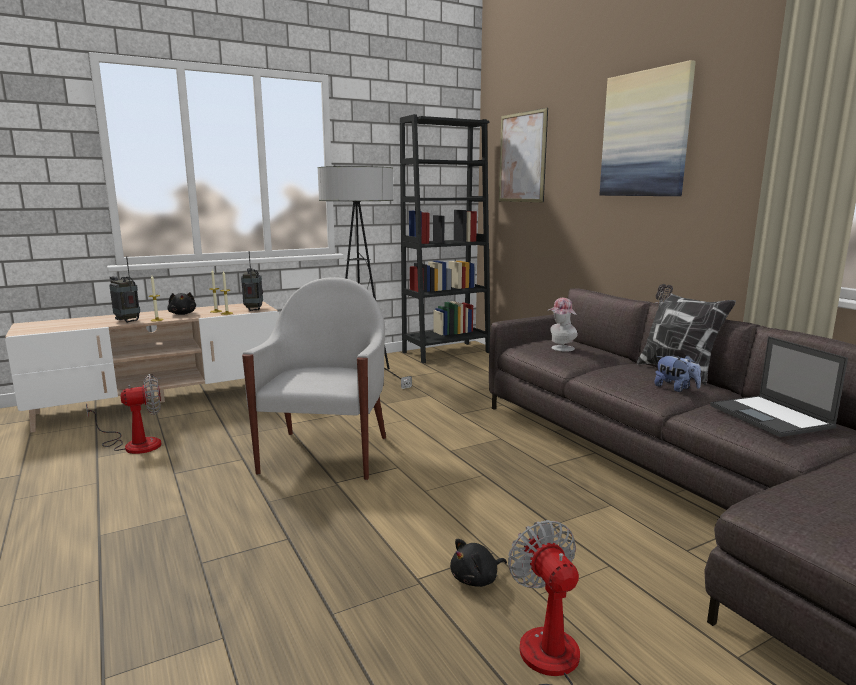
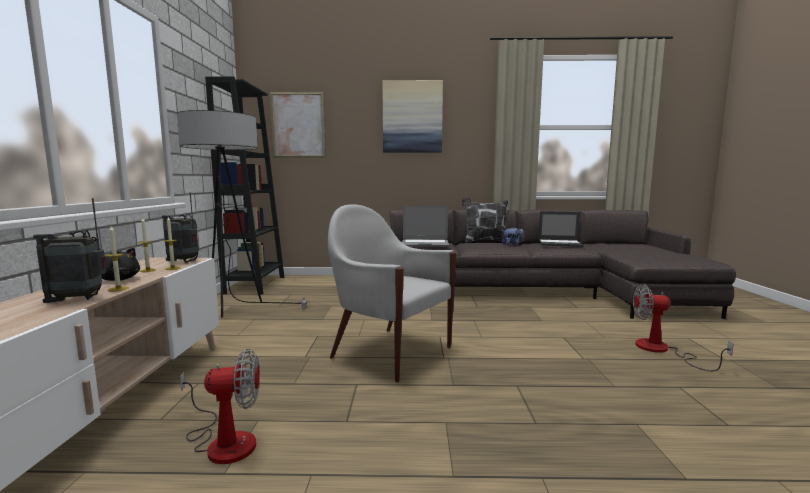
camera: 60 degrees left, 5 degrees down
(134, 444) = (224, 441): fan -> fan turned 75 degrees clockwise
(476, 579) = (588, 346): black plush toy -> none
(560, 349) = (425, 244): hat -> laptop

